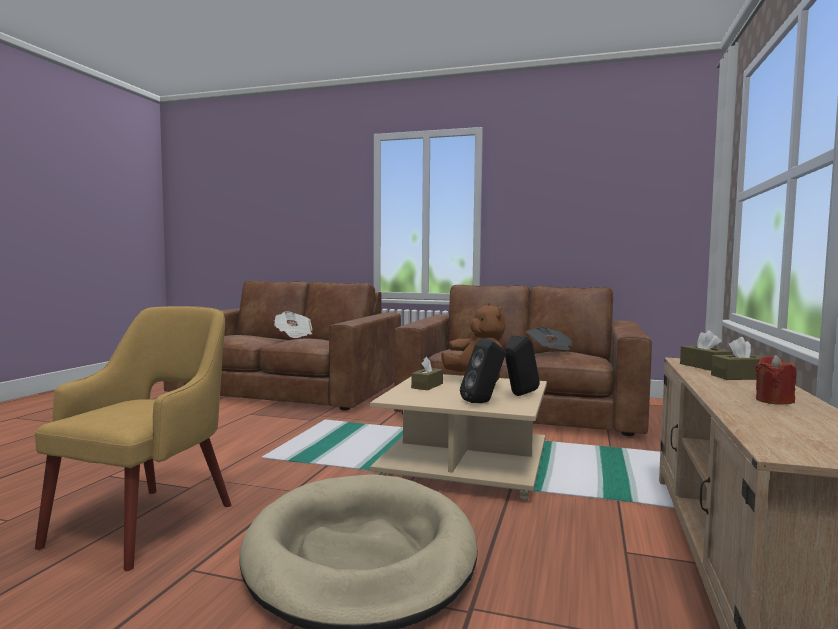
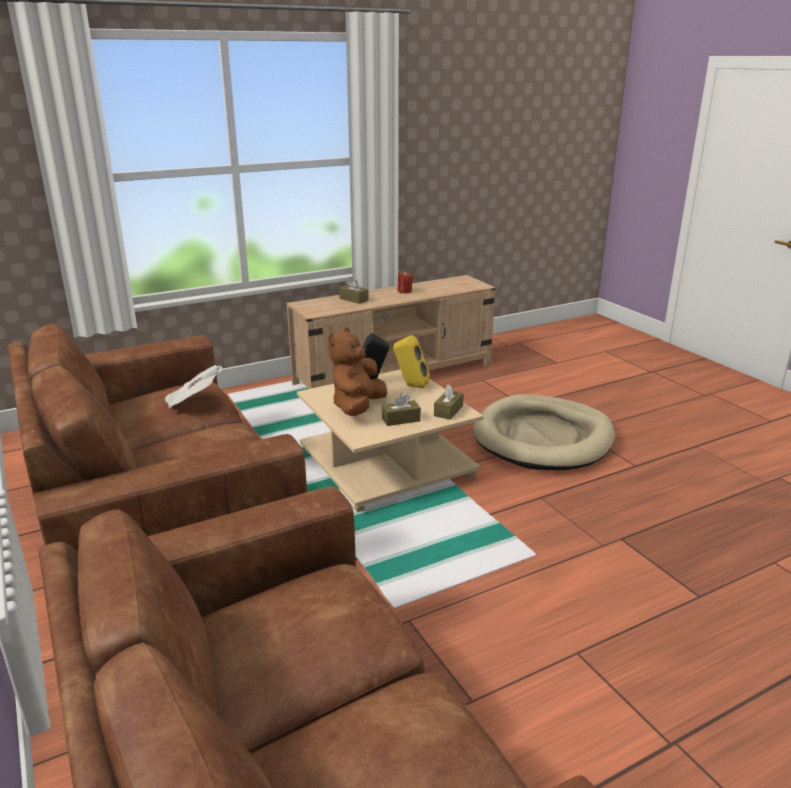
camera: 135 degrees left, 20 degrees up
(147, 522) = (659, 512): yellow armchair -> none
(293, 335) = (300, 675): newspaper -> none
(483, 402) = (410, 386): black speaker -> yellow speaker
(705, 367) = (332, 307): brown tissue box -> brown tissue box (448, 411)

